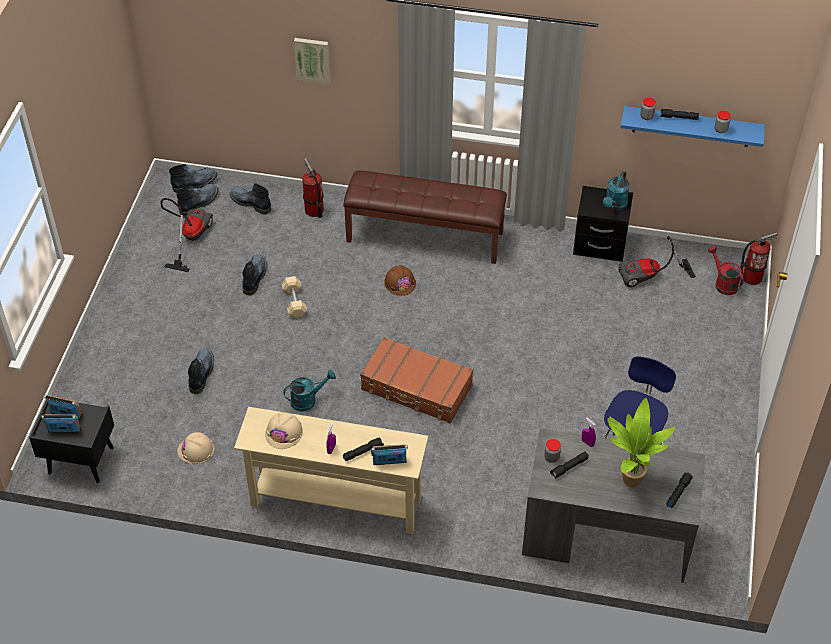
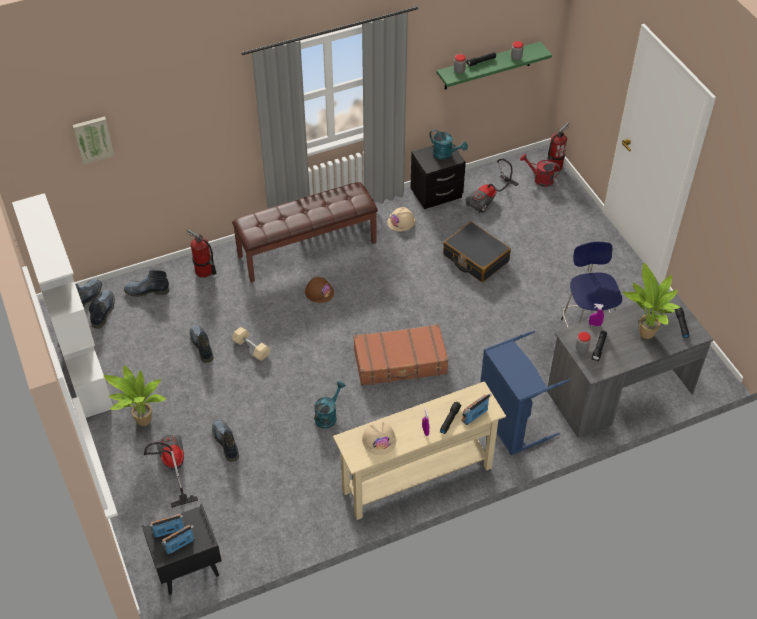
camera: 35 degrees left, 0 degrees up
(139, 249) = (84, 373): none -> white bookcase
(149, 318) = (143, 423): none -> potted plant
(190, 238) = (120, 343): vacuum cleaner -> vacuum cleaner (172, 468)
(196, 450) = (275, 503): beige hard hat -> beige hard hat (401, 222)
(312, 59) = (175, 137): picture -> picture (93, 139)
(468, 503) = (510, 423): none -> blue laundry basket
(580, 328) = (475, 258): none -> black suitcase
(614, 205) = (445, 155): turquoise watering can -> turquoise watering can turned 45 degrees counterclockwise
(691, 127) = (488, 66): blue shelf -> green shelf

